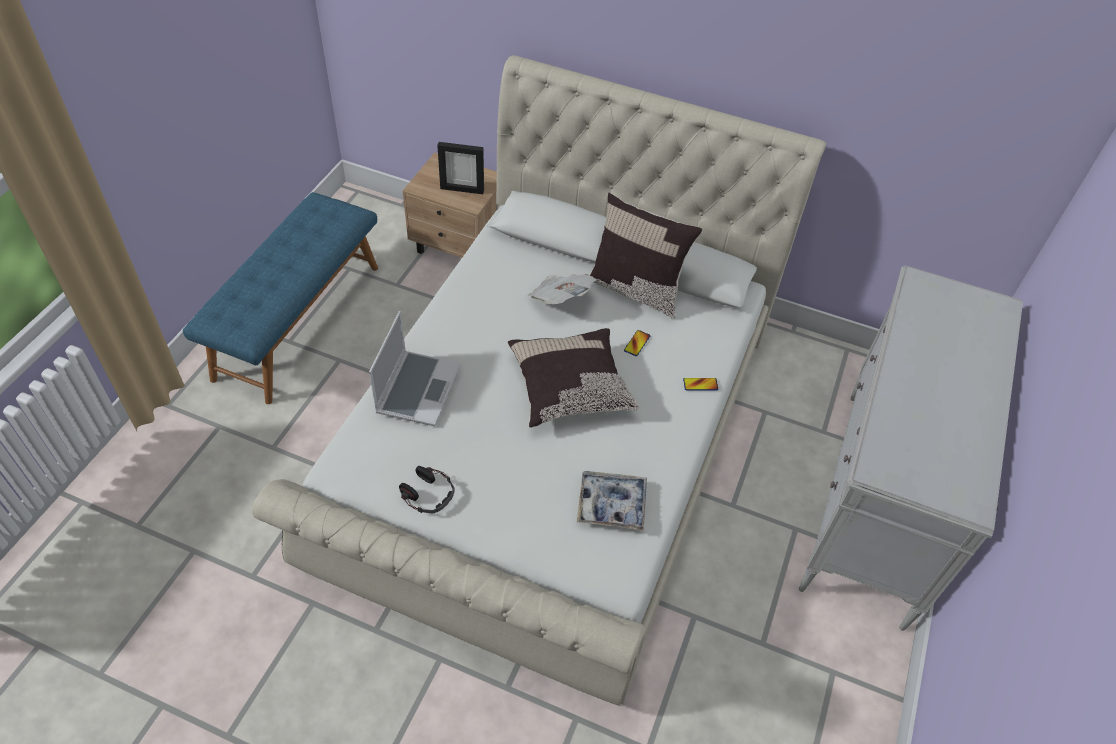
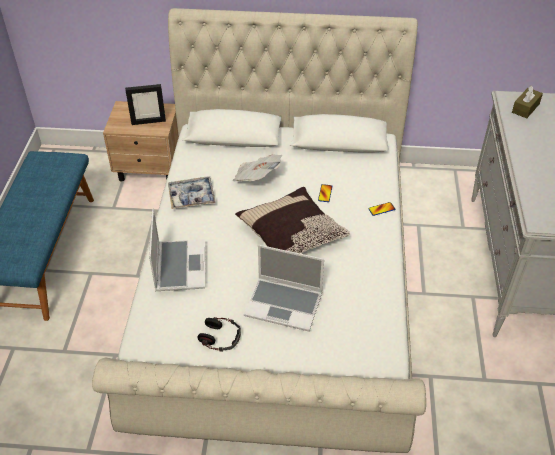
camera: 15 degrees left, 5 degrees down
(523, 475) = (285, 304): none -> laptop
(611, 504) = (357, 306): tray -> tray (192, 197)
(636, 290) = (308, 158): pillow -> none
(937, 302) = (525, 108): none -> brown tissue box

